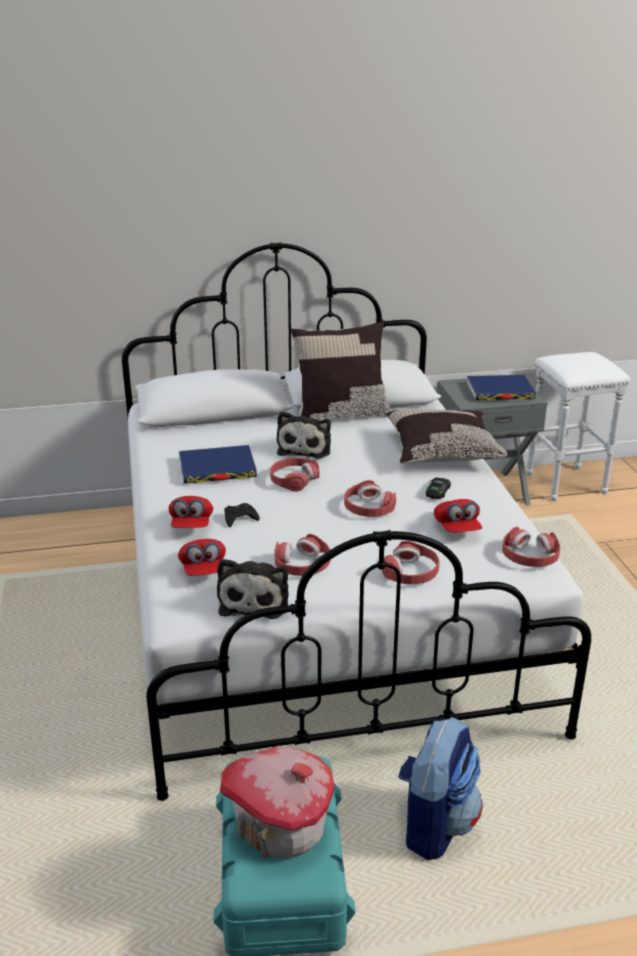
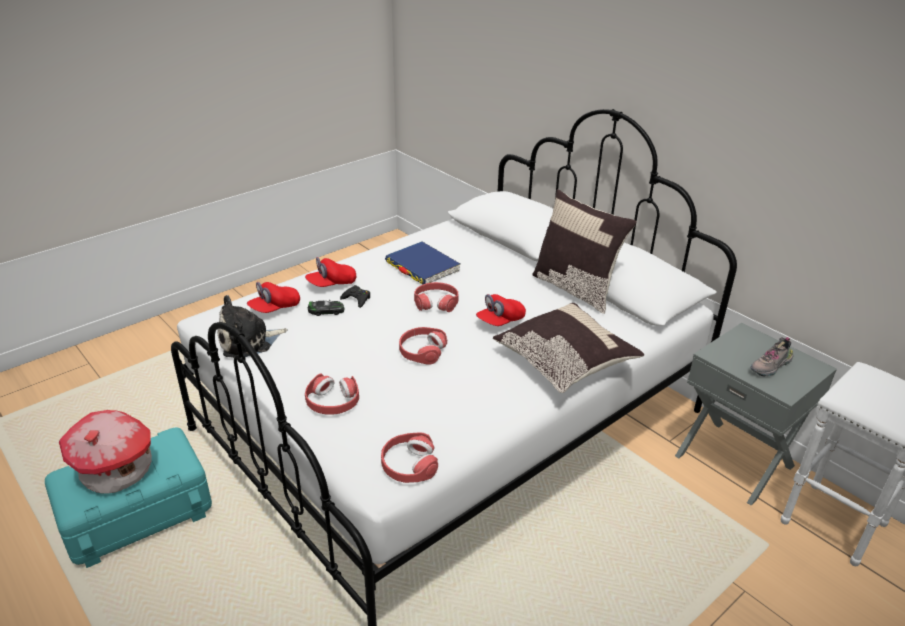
camera: 60 degrees right, 5 degrees up
(302, 565) = (309, 346): red headphones -> none
(305, 448) = (496, 291): plush toy -> none
(435, 824) = (222, 580): backpack -> none
(437, 491) = (484, 379): toy car -> toy car (326, 311)
(457, 529) = (425, 407): red cap -> red cap (500, 321)
(500, 391) = (770, 366): blue book -> shoe

